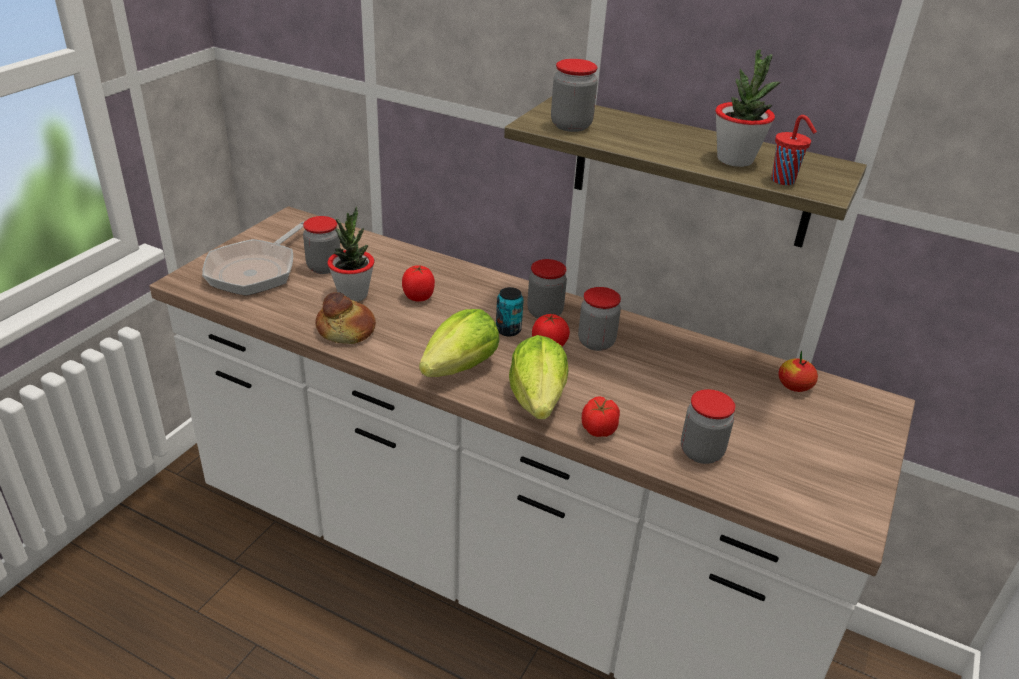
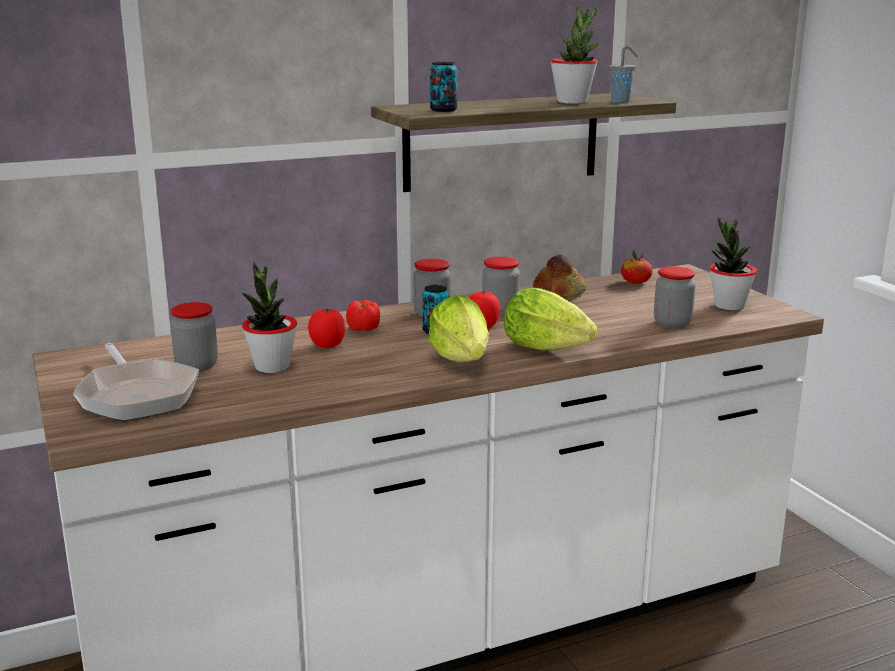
camera: 50 degrees left, 15 degrees down
(346, 330) = (328, 383): bread -> bread (558, 292)
(571, 126) = (443, 110): jar -> can
(598, 430) = (608, 341): tomato -> tomato (364, 329)
(784, 181) = (621, 101): red cup -> grey cup
(812, 474) = (729, 306): none -> potted plant

